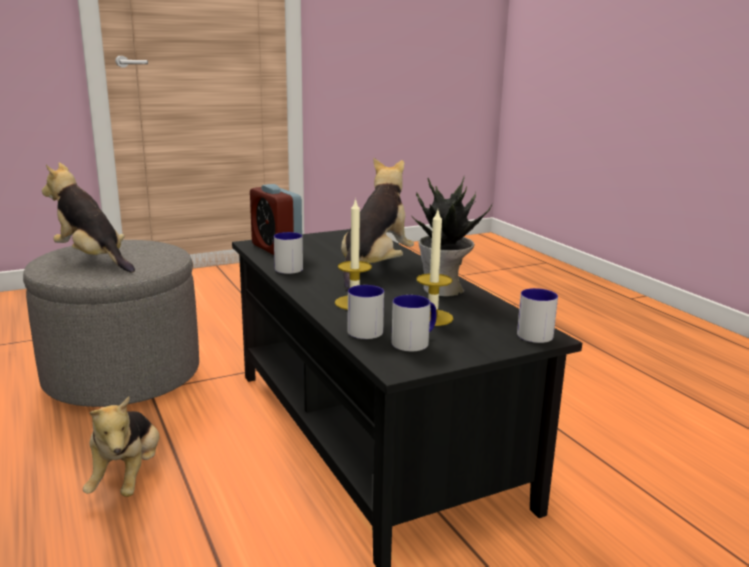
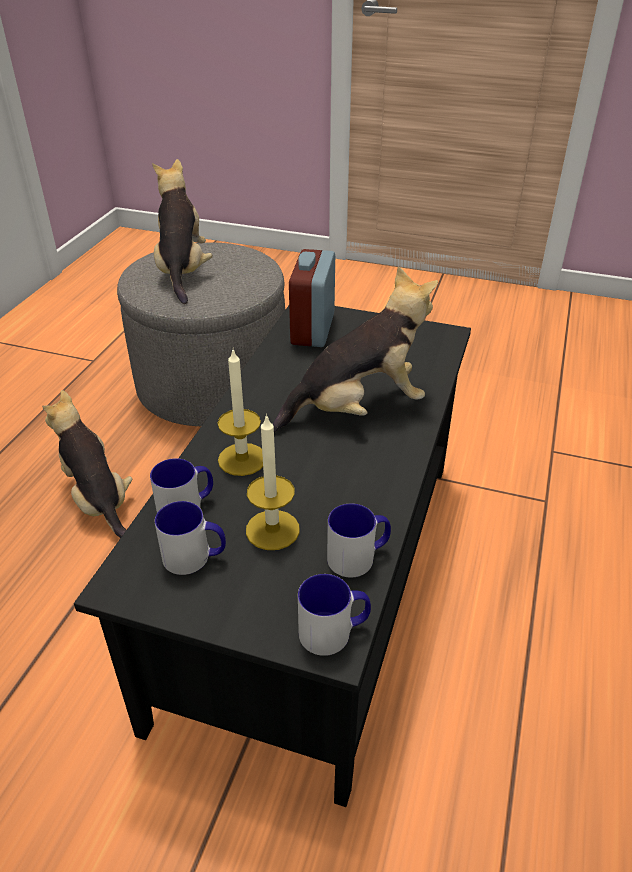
camera: 45 degrees right, 20 degrees up
(128, 477) = (99, 501): plush toy -> plush toy turned 105 degrees clockwise
(291, 267) = (278, 368): mug -> mug (358, 557)
(443, 290) = (362, 489): potted plant -> none

